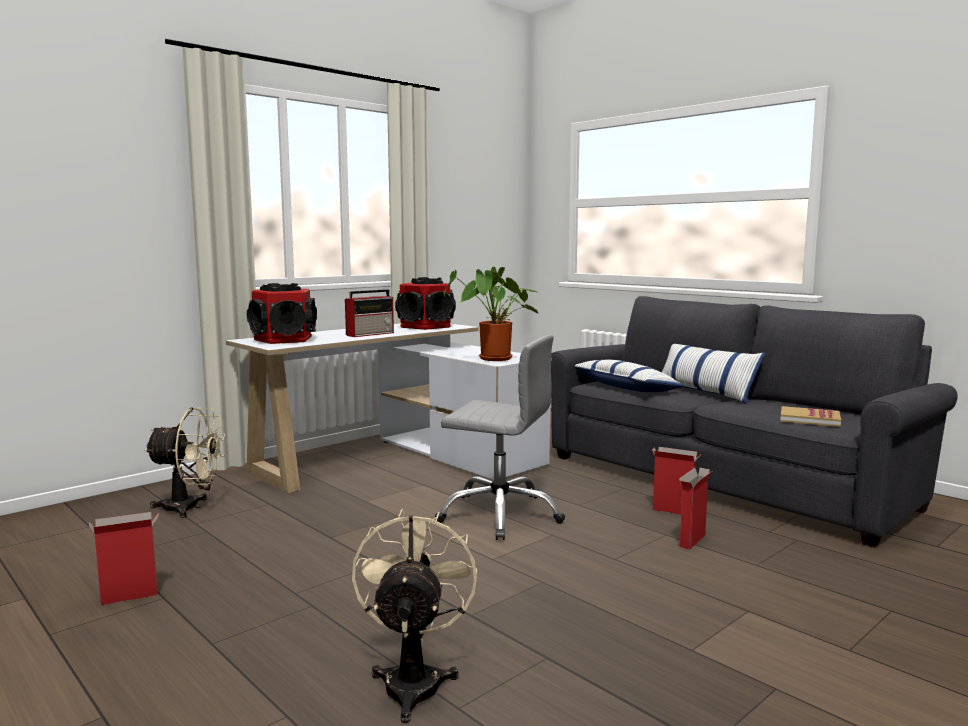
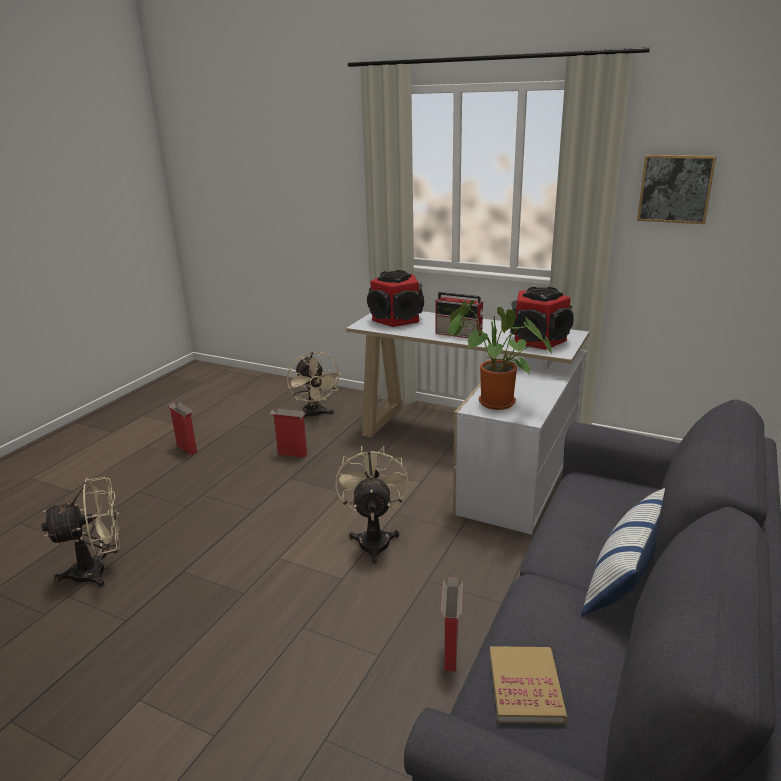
camera: 70 degrees right, 15 degrees up
(453, 198) = (675, 189): none -> picture
(500, 514) = (374, 539): grey office chair -> beige fan
(625, 388) = (586, 506): pillow -> none
(692, 541) = (369, 678): cardboard box -> cardboard box (291, 454)

